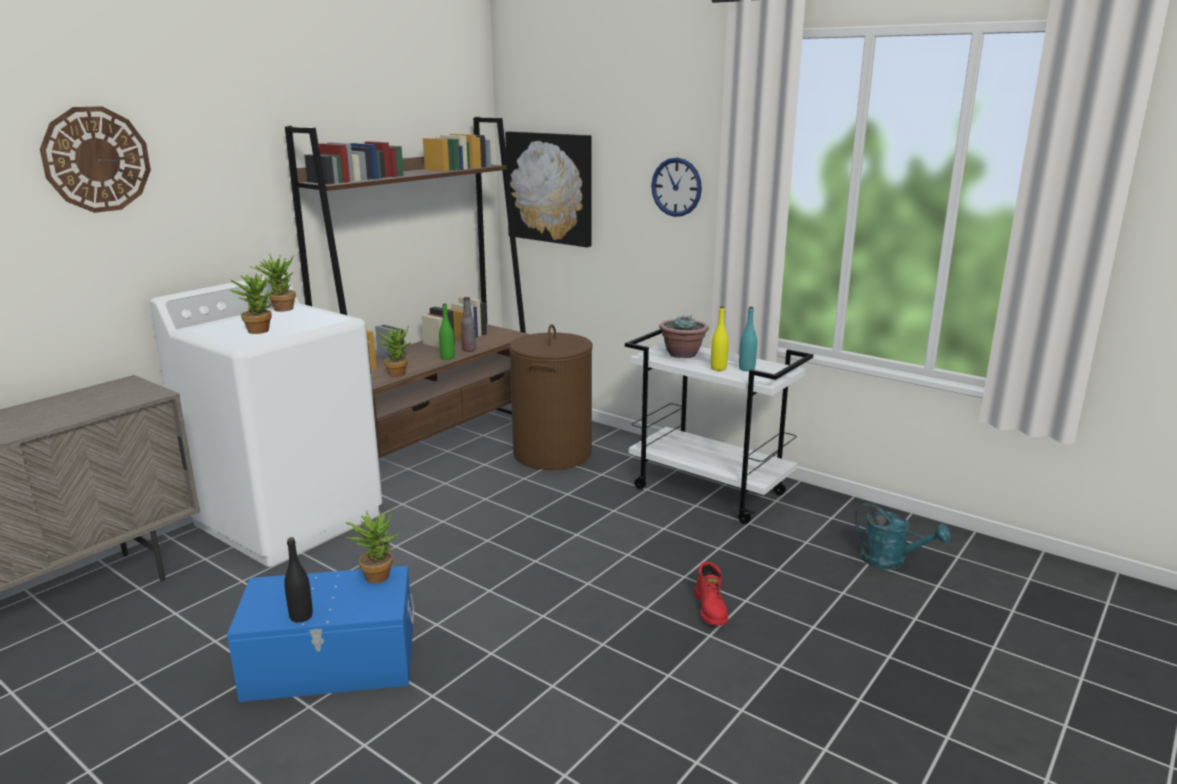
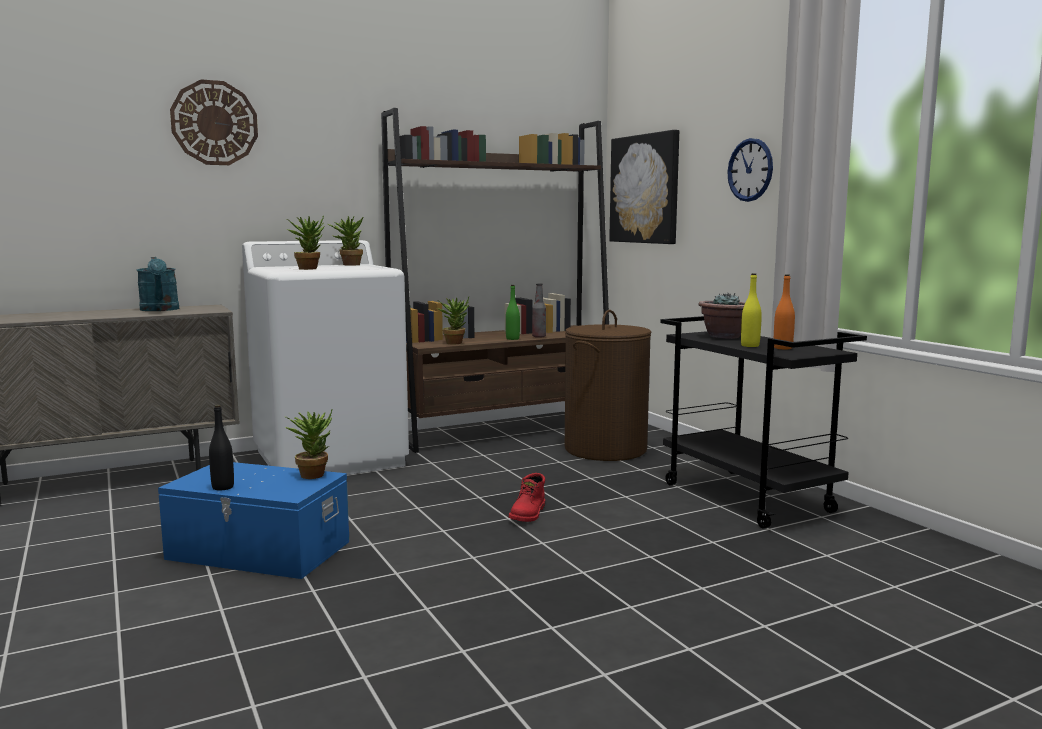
camera: 25 degrees right, 10 degrees down
(711, 491) = (749, 498): white cart -> black cart
(711, 609) = (654, 586): red boot -> red boot (528, 514)
(746, 369) = (782, 348): turquoise bottle -> orange bottle
(891, 561) = (928, 591): turquoise watering can -> turquoise watering can (160, 310)

